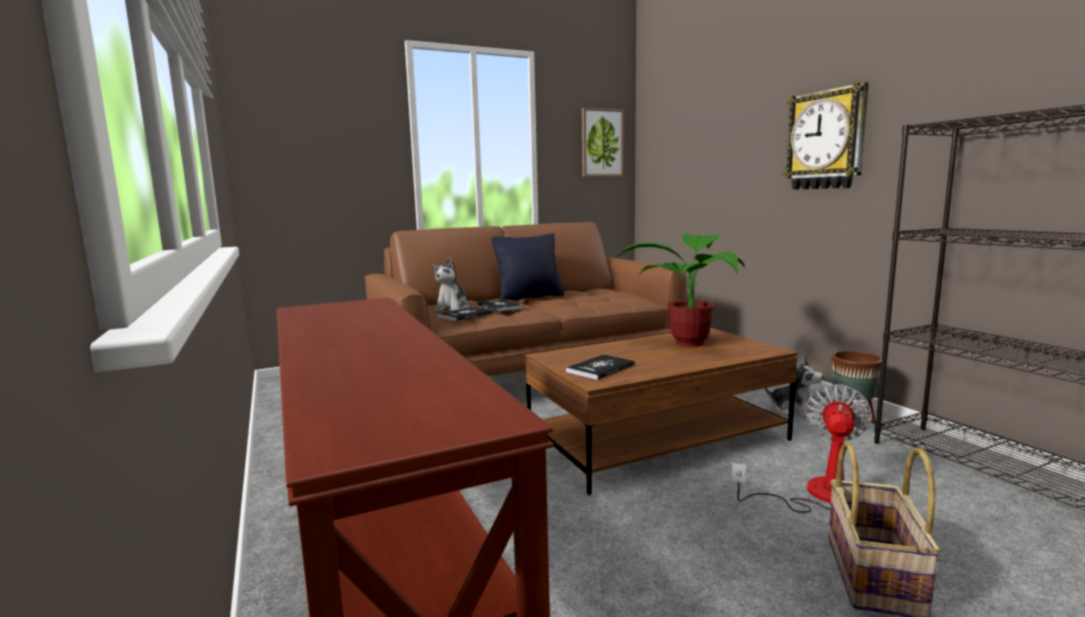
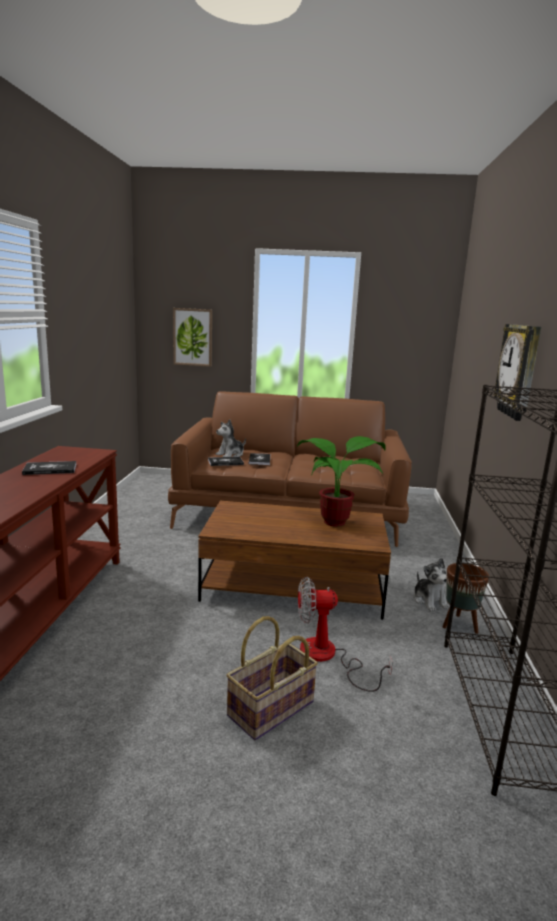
camera: 30 degrees right, 5 degrees up
(529, 297) = (299, 455): black pillow -> none
(600, 368) = (237, 523): book -> book (50, 469)
(602, 143) = (420, 330): picture -> picture (193, 337)
(816, 495) = (328, 657): fan -> fan turned 150 degrees counterclockwise

